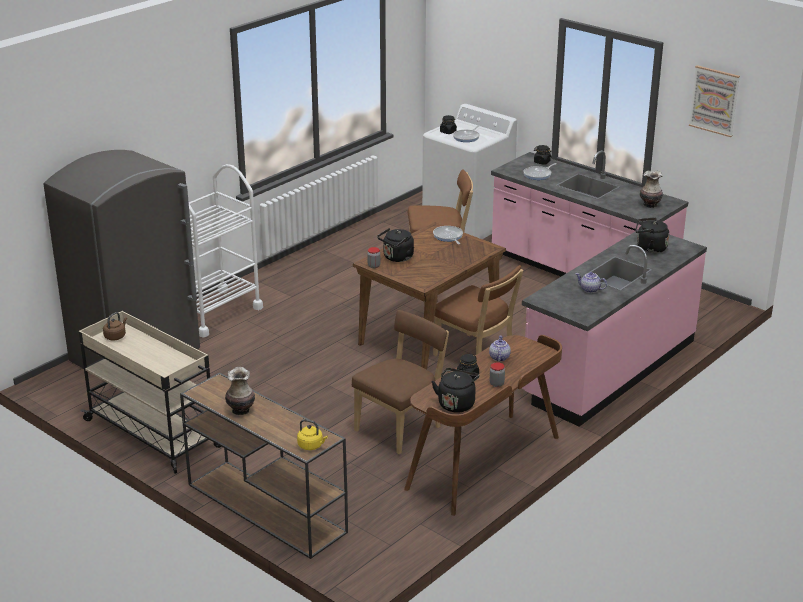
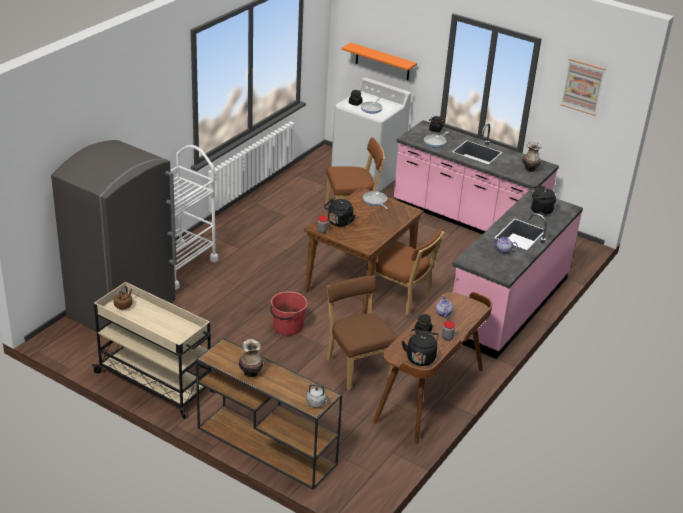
camera: 10 degrees left, 5 degrees up
(311, 446) = (317, 403): yellow kettle -> grey kettle
(327, 381) = (287, 327): none -> red bucket
(401, 427) = (357, 367): brown chair -> brown chair turned 60 degrees counterclockwise
(484, 84) = (382, 62): none -> orange shelf

